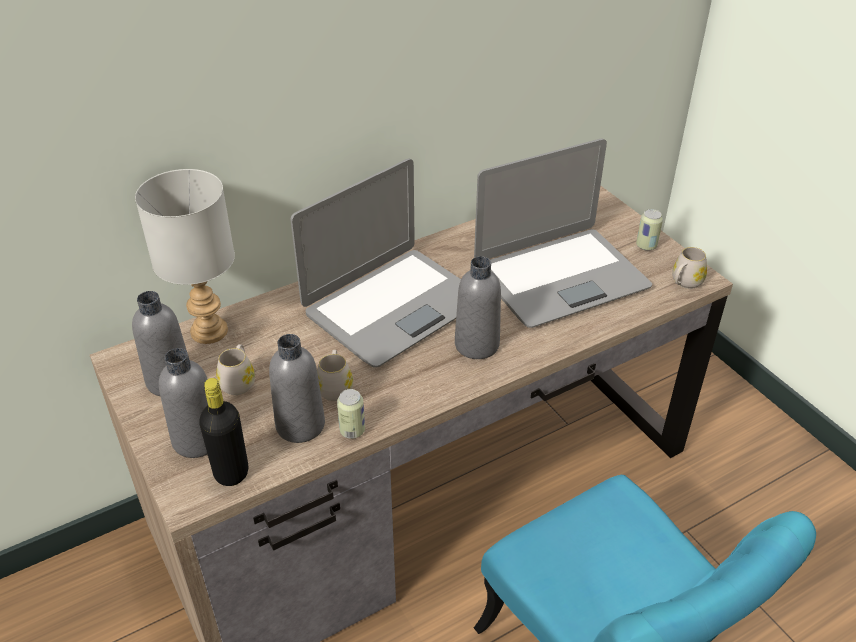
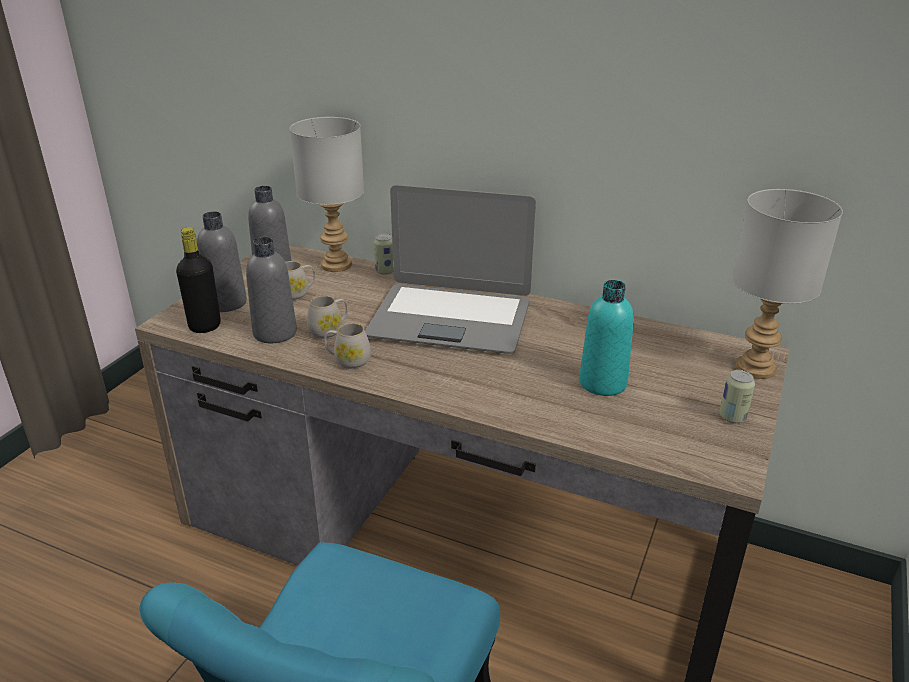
camera: 55 degrees right, 10 degrees down
(352, 430) = (289, 355): can -> can (385, 271)
(477, 345) = (451, 373): grey bottle -> none
(560, 277) = (603, 383): laptop -> turquoise bottle
(600, 205) = (753, 368): none -> grey table lamp
(684, 283) = (708, 463): white mug -> white mug (348, 361)

